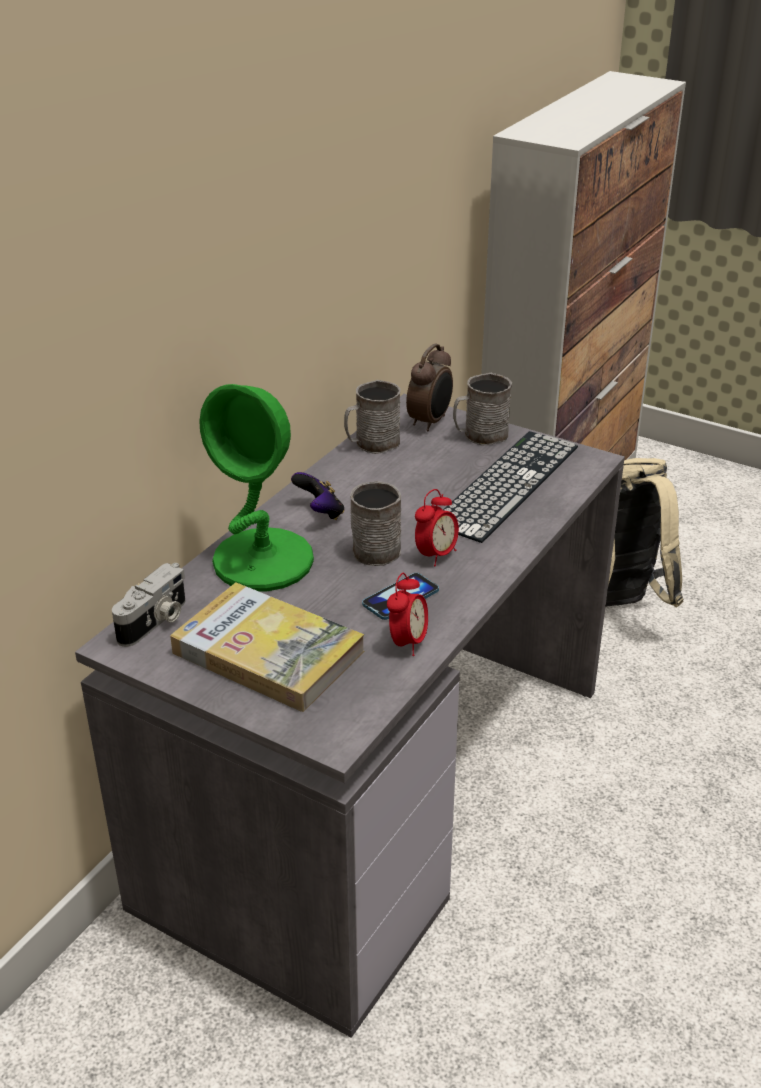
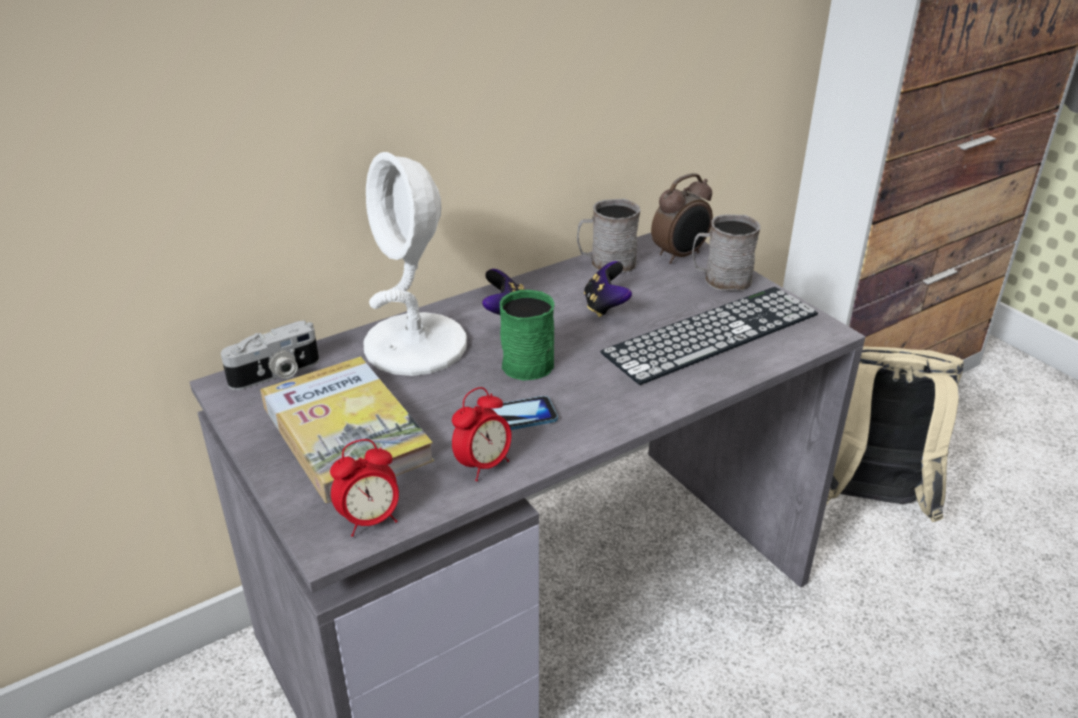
camera: 25 degrees right, 0 degrees up
(264, 561) = (416, 346): green table lamp -> white table lamp
(375, 546) = (530, 360): grey mug -> green mug
(402, 483) = (605, 306): none -> game controller
(436, 555) = (583, 385): alarm clock -> alarm clock (370, 520)

